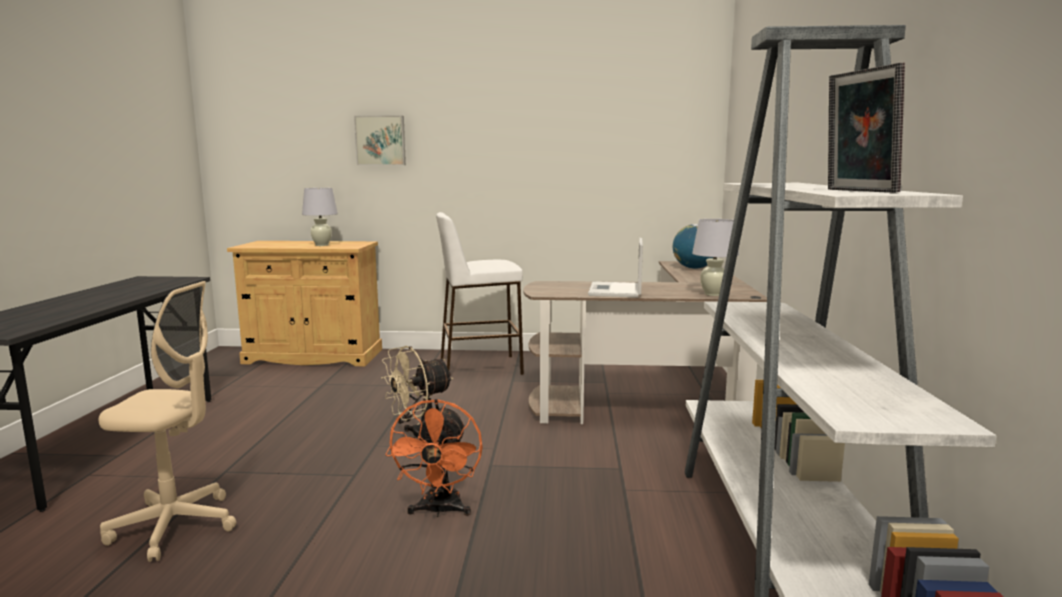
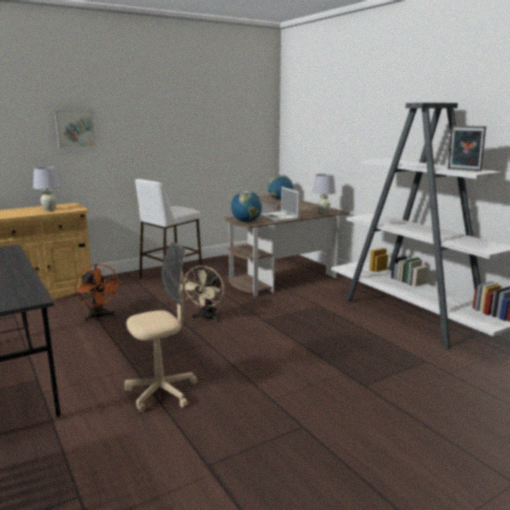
camera: 35 degrees left, 5 degrees up
(439, 511) = (276, 343): orange fan -> orange fan (99, 316)
(546, 290) = (246, 221): none -> globe

